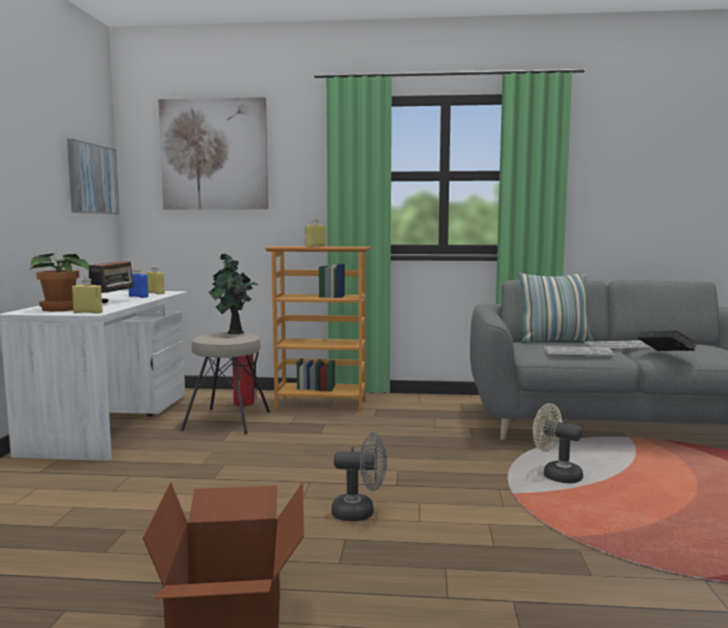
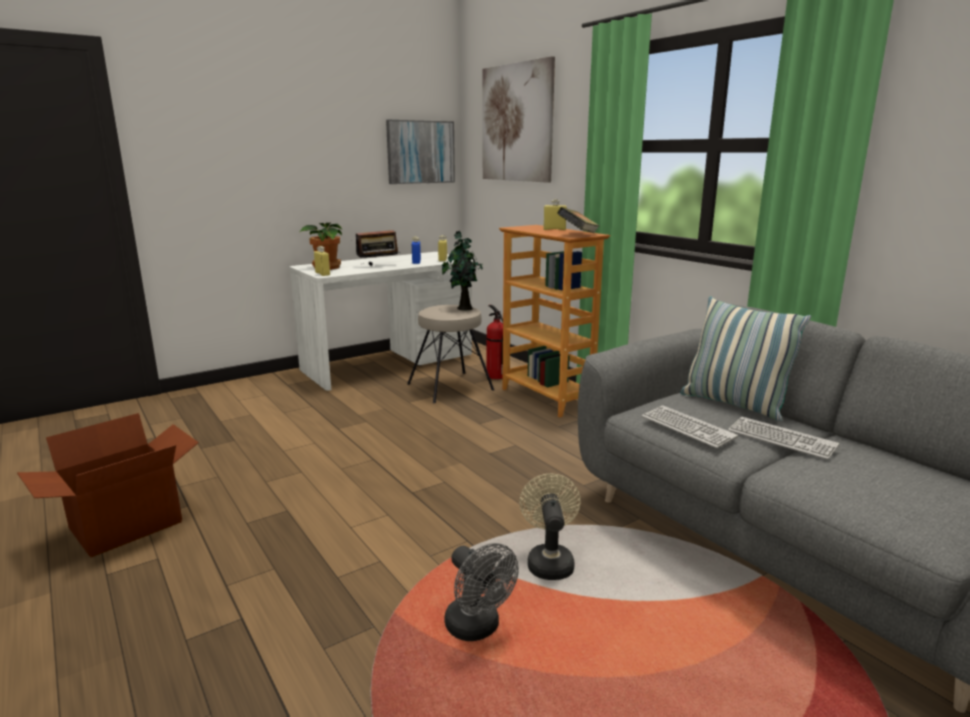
camera: 50 degrees right, 10 degrees up
(360, 513) = (339, 498): grey fan -> grey fan (477, 629)
(665, 355) = (799, 477): book -> book (578, 235)

